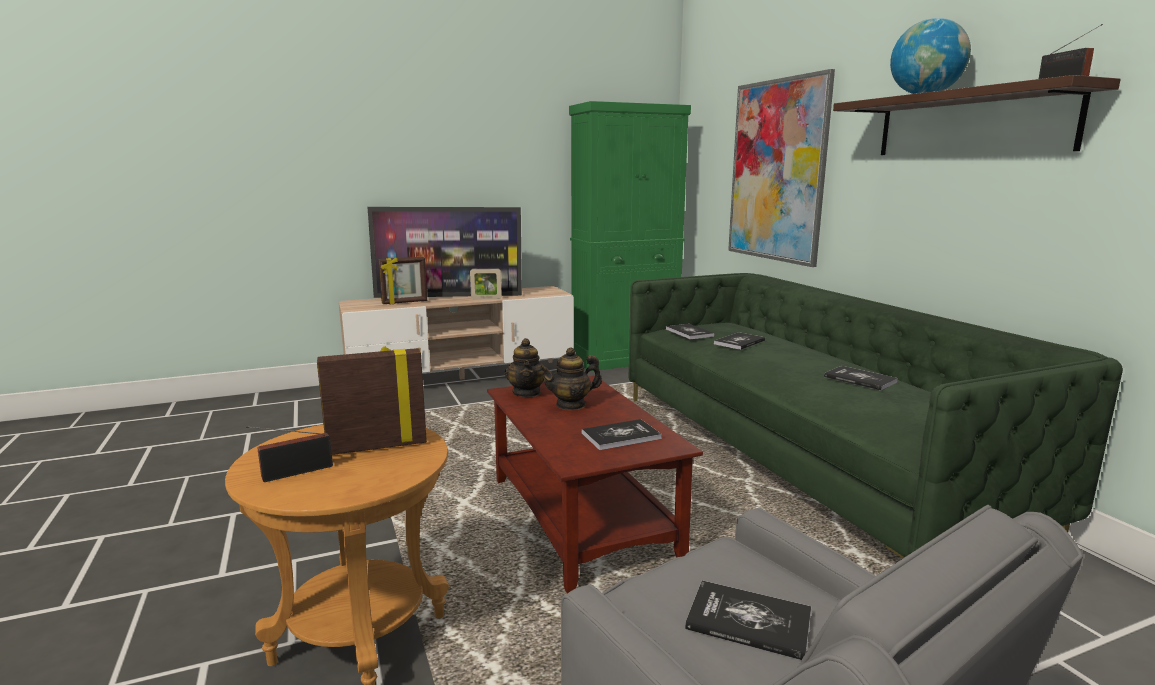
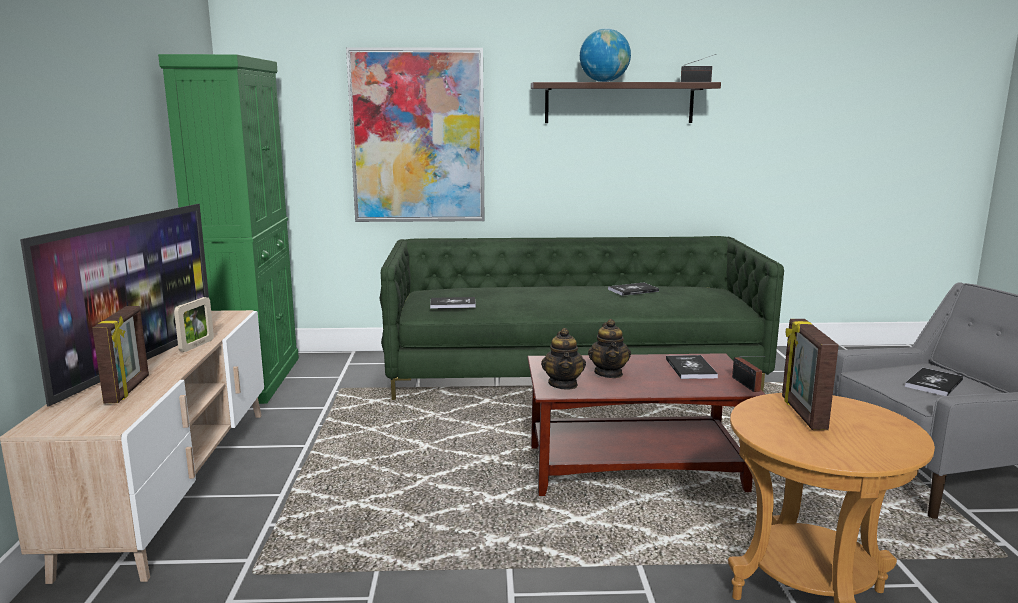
camera: 70 degrees left, 0 degrees up
(293, 473) = (865, 443): radio -> radio (746, 385)
(527, 393) = (563, 384): teapot -> teapot turned 75 degrees clockwise
(739, 342) = (508, 296): book -> none

